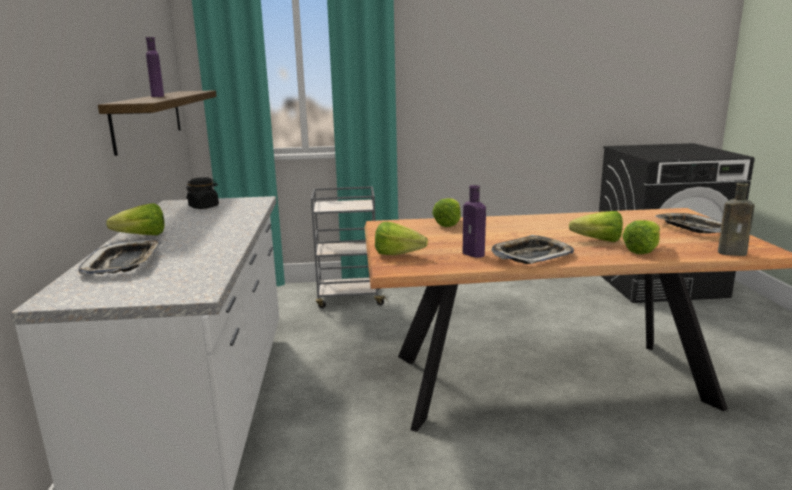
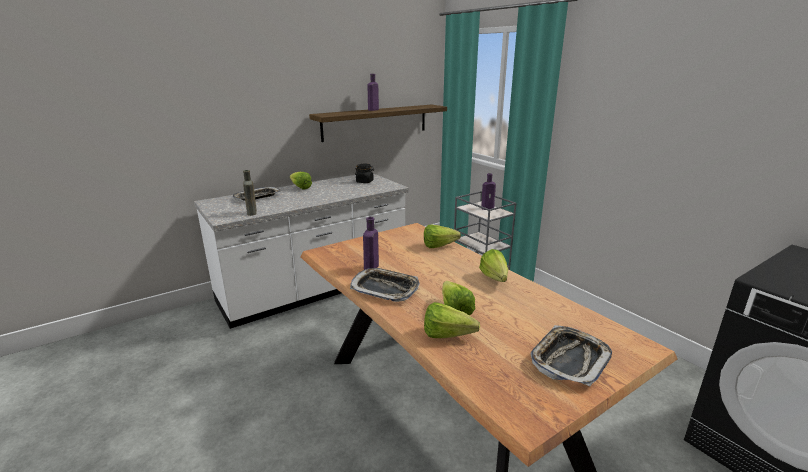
camera: 60 degrees right, 5 degrees up
(342, 203) = (488, 208): none -> purple bottle
(402, 255) = (349, 248): lettuce -> lettuce (495, 280)
(734, 253) = (490, 393): brown bottle -> brown bottle (252, 213)

